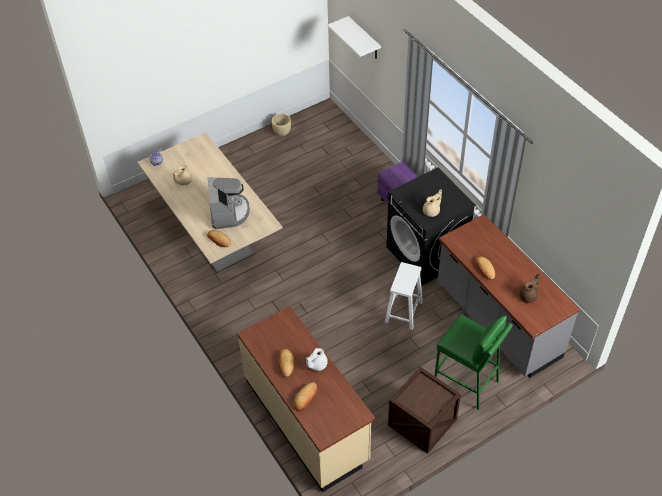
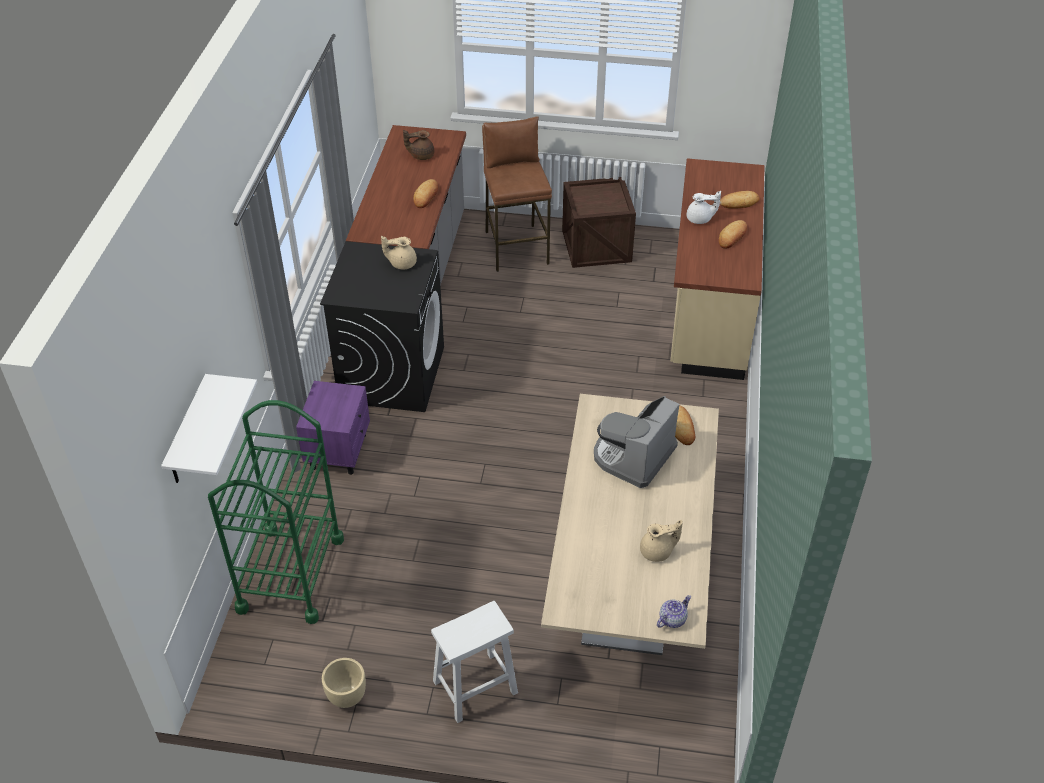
camera: 140 degrees left, 5 degrees down
(353, 151) = (291, 574): none -> green cart
(403, 311) = (495, 337): white stool -> white stool (474, 688)
(466, 383) = (516, 247): green stool -> brown stool

